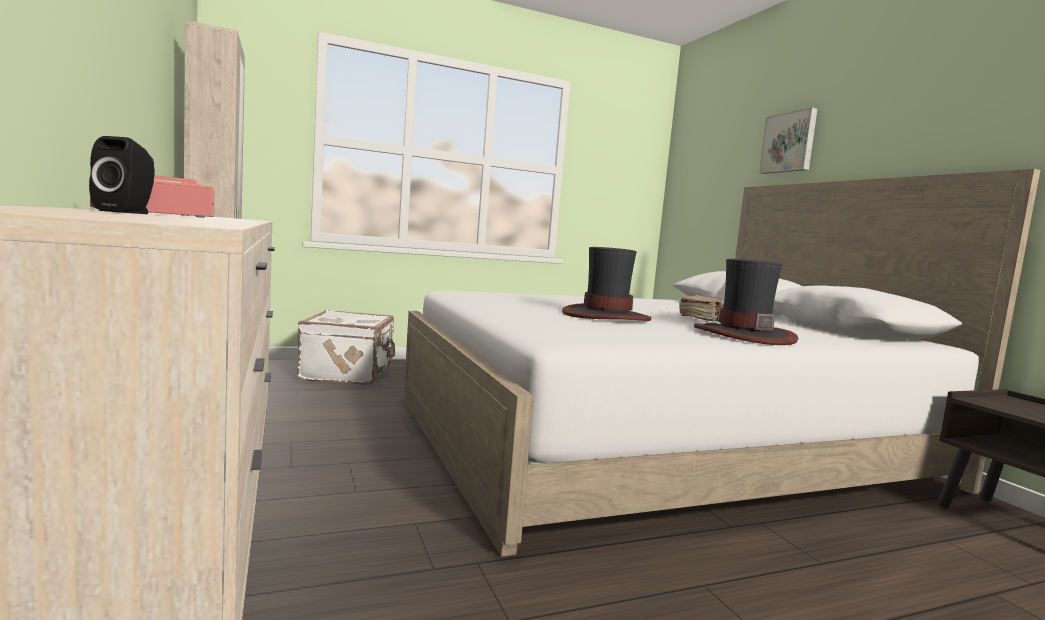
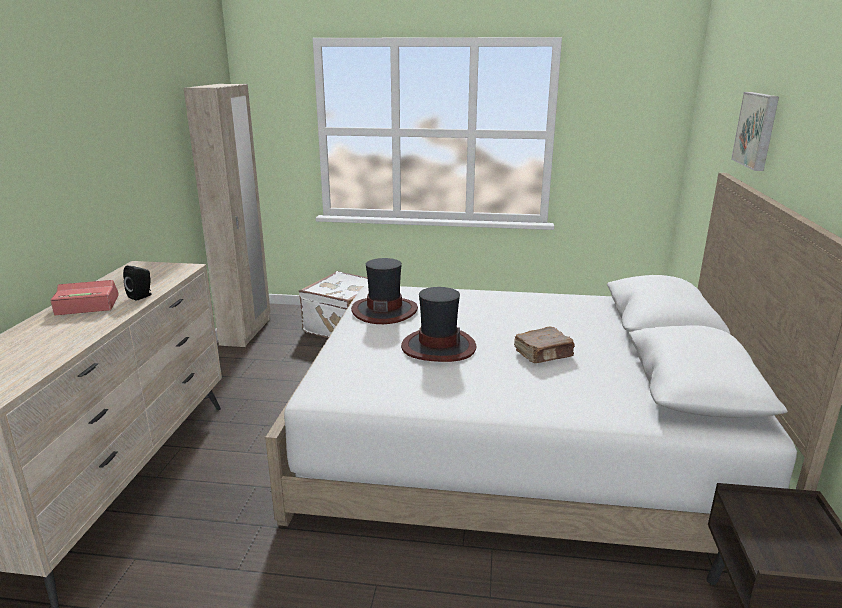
camera: 30 degrees right, 15 degrees up
(127, 212) = (53, 325): black speaker -> black speaker (142, 296)
(743, 335) = (514, 393): hat -> hat (384, 310)

